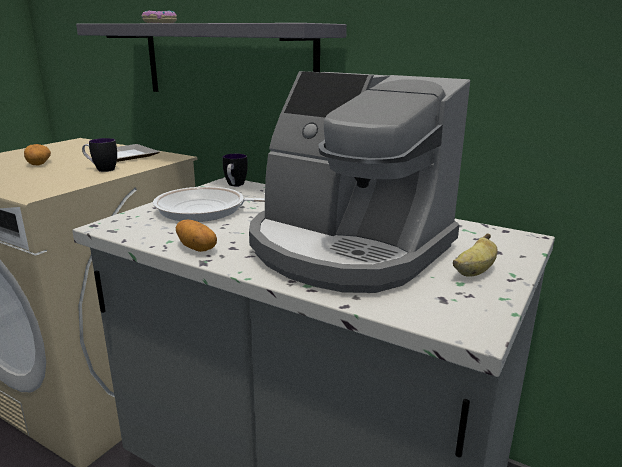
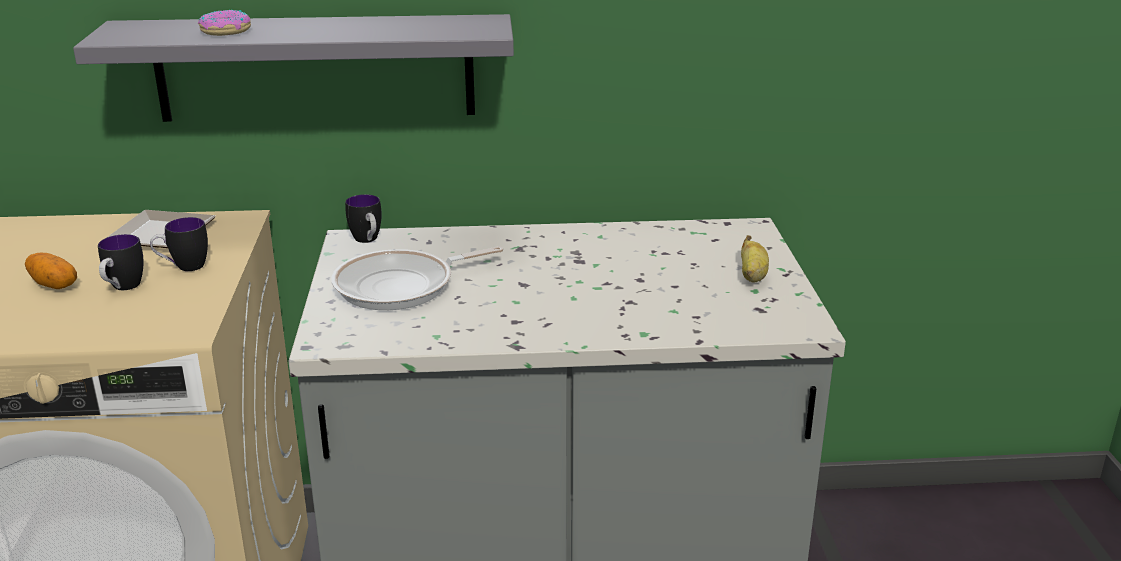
camera: 35 degrees left, 5 degrees up
(57, 171) = (122, 288): none -> mug
(197, 247) = (480, 333): potato -> none
(346, 248) = (622, 287): coffee machine -> none

